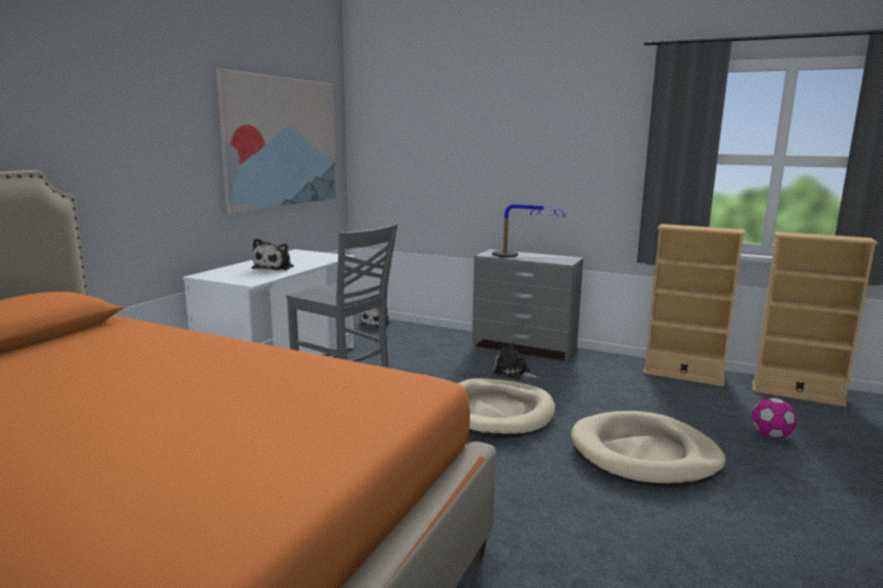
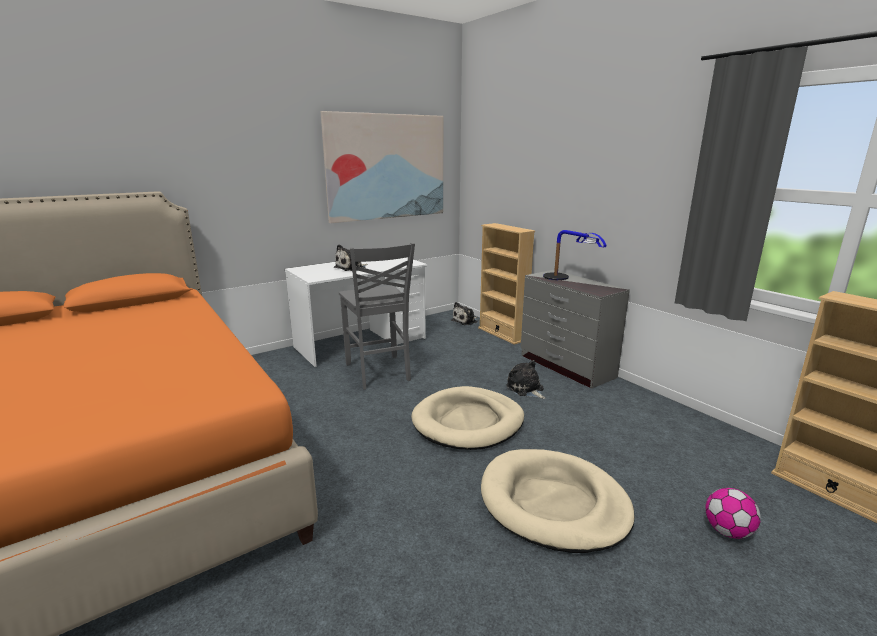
camera: 30 degrees right, 5 degrees up
(683, 375) = (703, 433): beige bookcase -> beige bookcase (502, 334)

